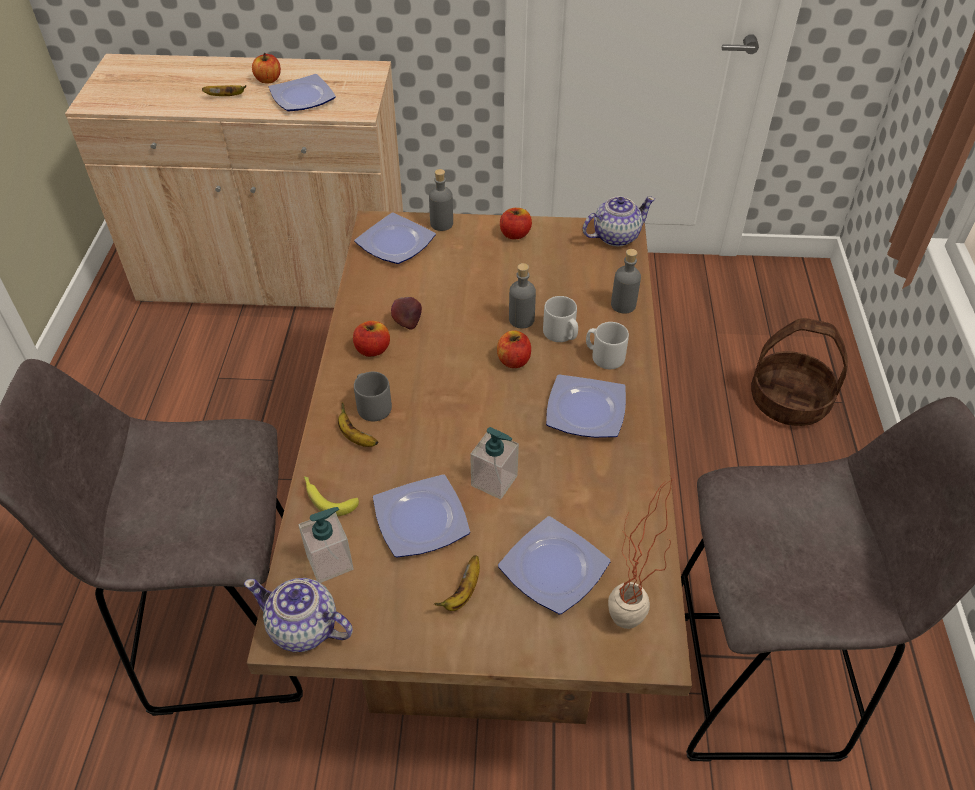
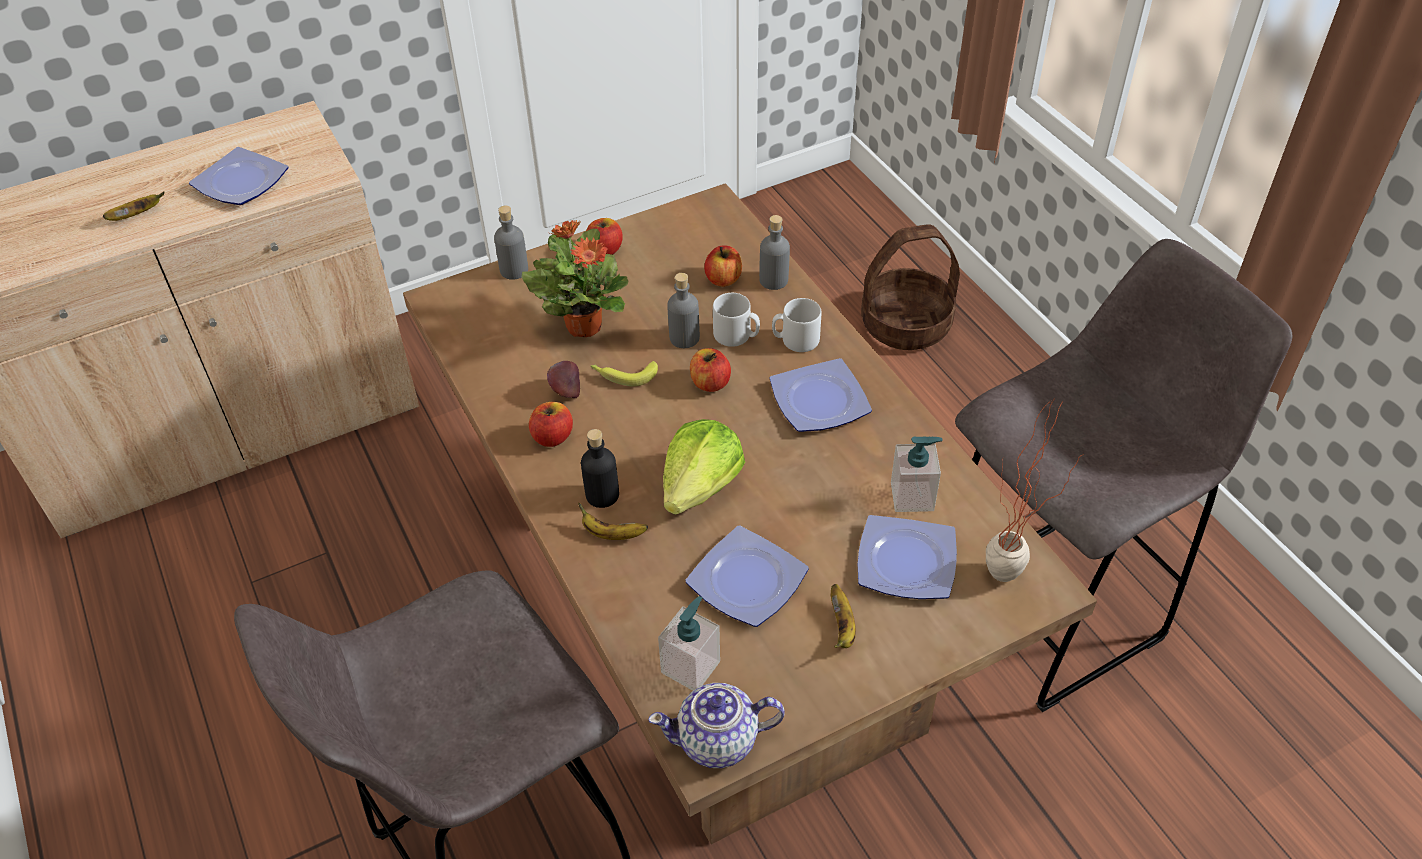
camera: 30 degrees left, 0 degrees up
(268, 80) = (175, 175): apple -> apple (723, 279)
(327, 498) = (634, 608): banana -> banana (623, 375)
(372, 406) = (602, 495): grey mug -> black bottle
(395, 244) = (481, 313): plate -> none
(445, 433) = (700, 486): none -> lettuce
(457, 281) = (583, 325): none -> potted plant
(494, 481) = (787, 509): soap dispenser -> soap dispenser (912, 496)
(615, 236) = (710, 212): teapot -> none

